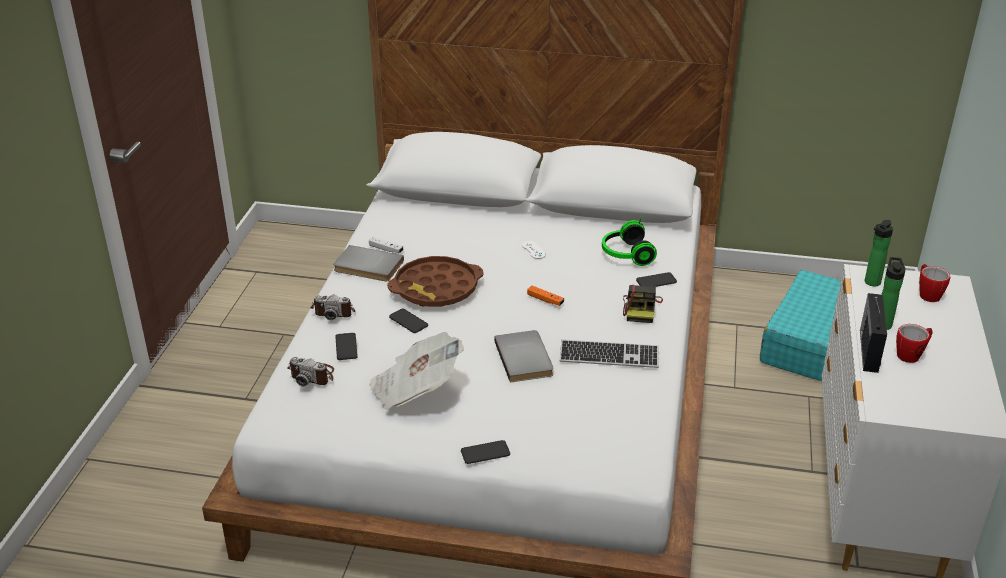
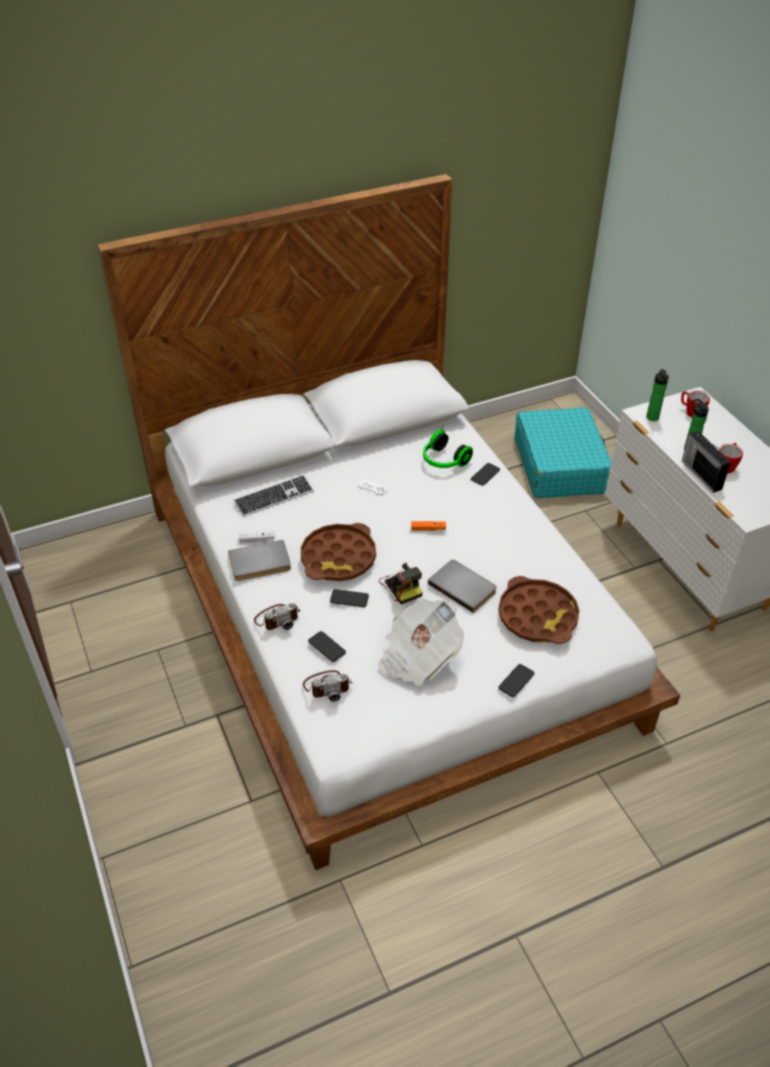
camera: 35 degrees left, 10 degrees up
(569, 412) = (537, 616): none -> brown tray
(609, 356) = (518, 555): keyboard -> keyboard (274, 497)
(641, 309) = (498, 504): camera -> camera (401, 586)

